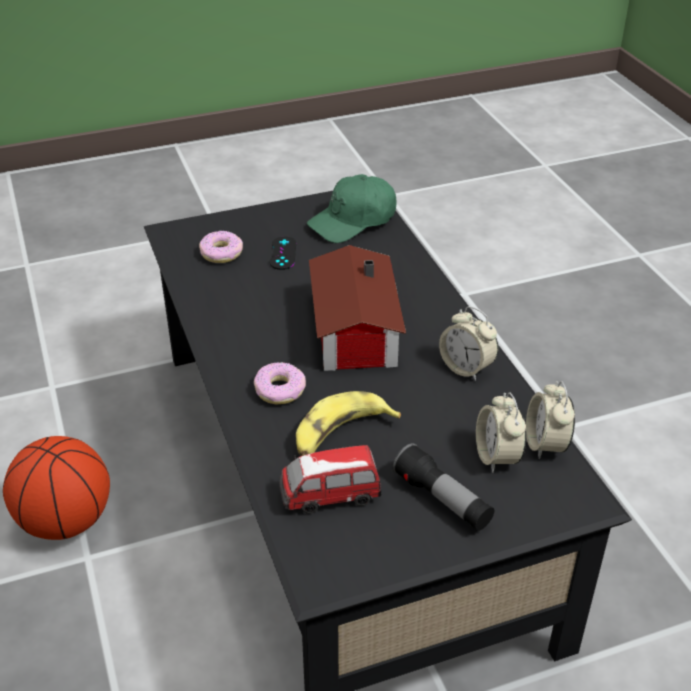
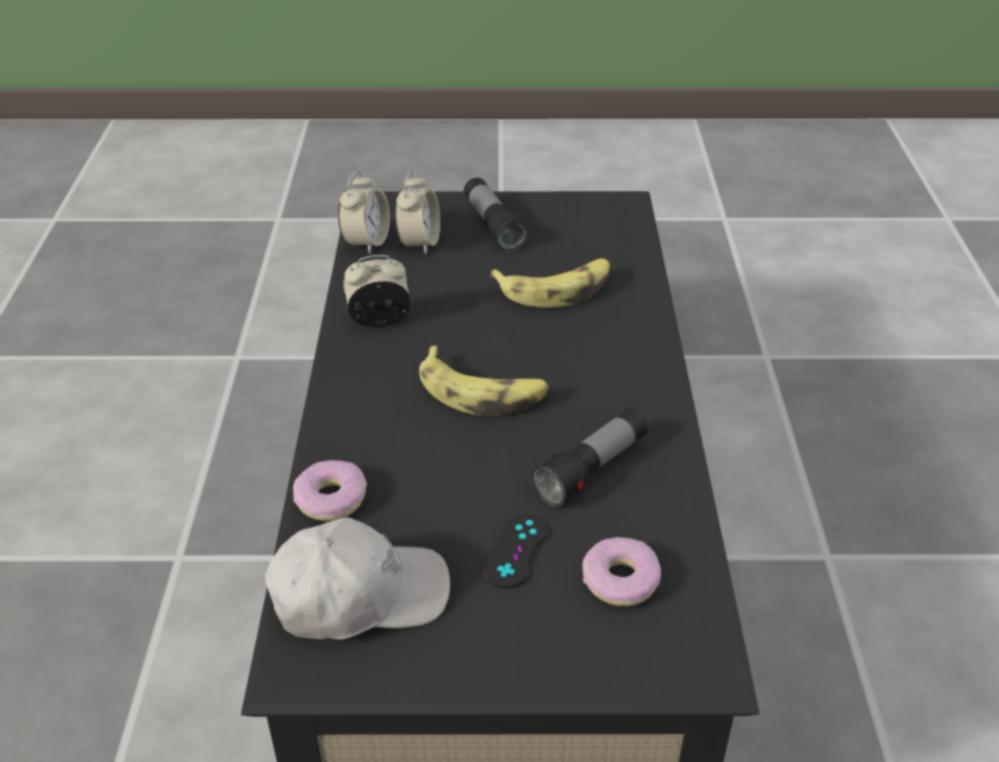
camera: 160 degrees left, 0 degrees up
(67, 521) = (858, 607): basketball -> none
(256, 301) = (591, 469): none -> flashlight
(280, 390) = (601, 344): donut -> donut (330, 499)
(330, 496) = (590, 247): toy car -> none
(351, 331) = (482, 392): toy house -> banana
(353, 221) = (358, 596): green cap -> white cap
(466, 368) = (379, 321): alarm clock -> alarm clock turned 75 degrees counterclockwise

